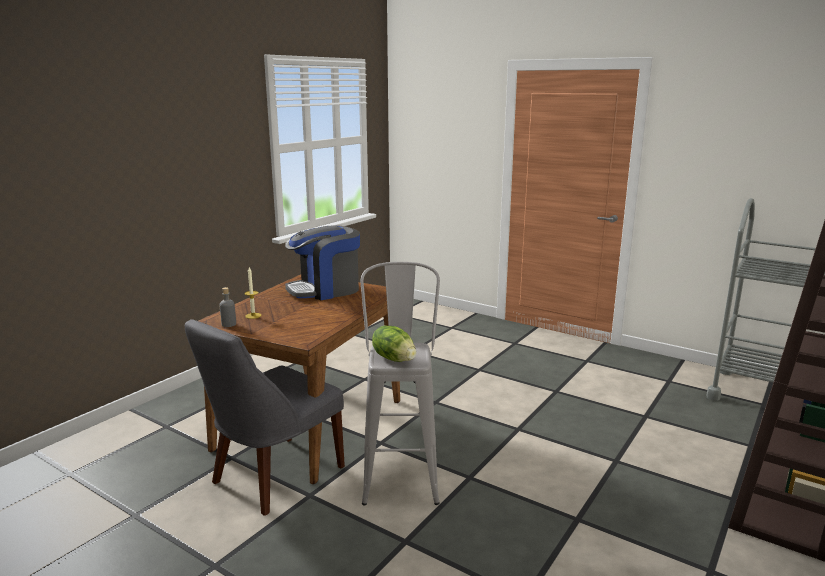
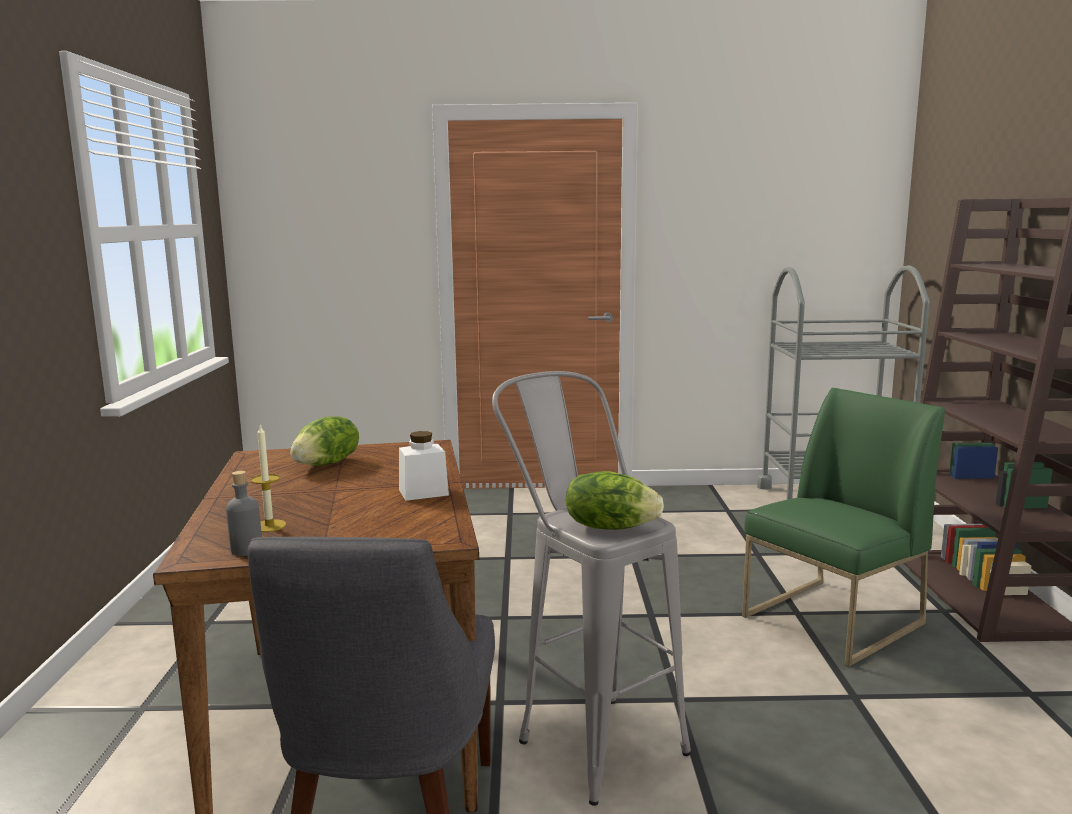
camera: 35 degrees left, 5 degrees down
(325, 290) = (327, 464): coffee machine -> lettuce
(337, 316) = (423, 492): none -> white jar
(634, 474) = (833, 621): none -> green chair

